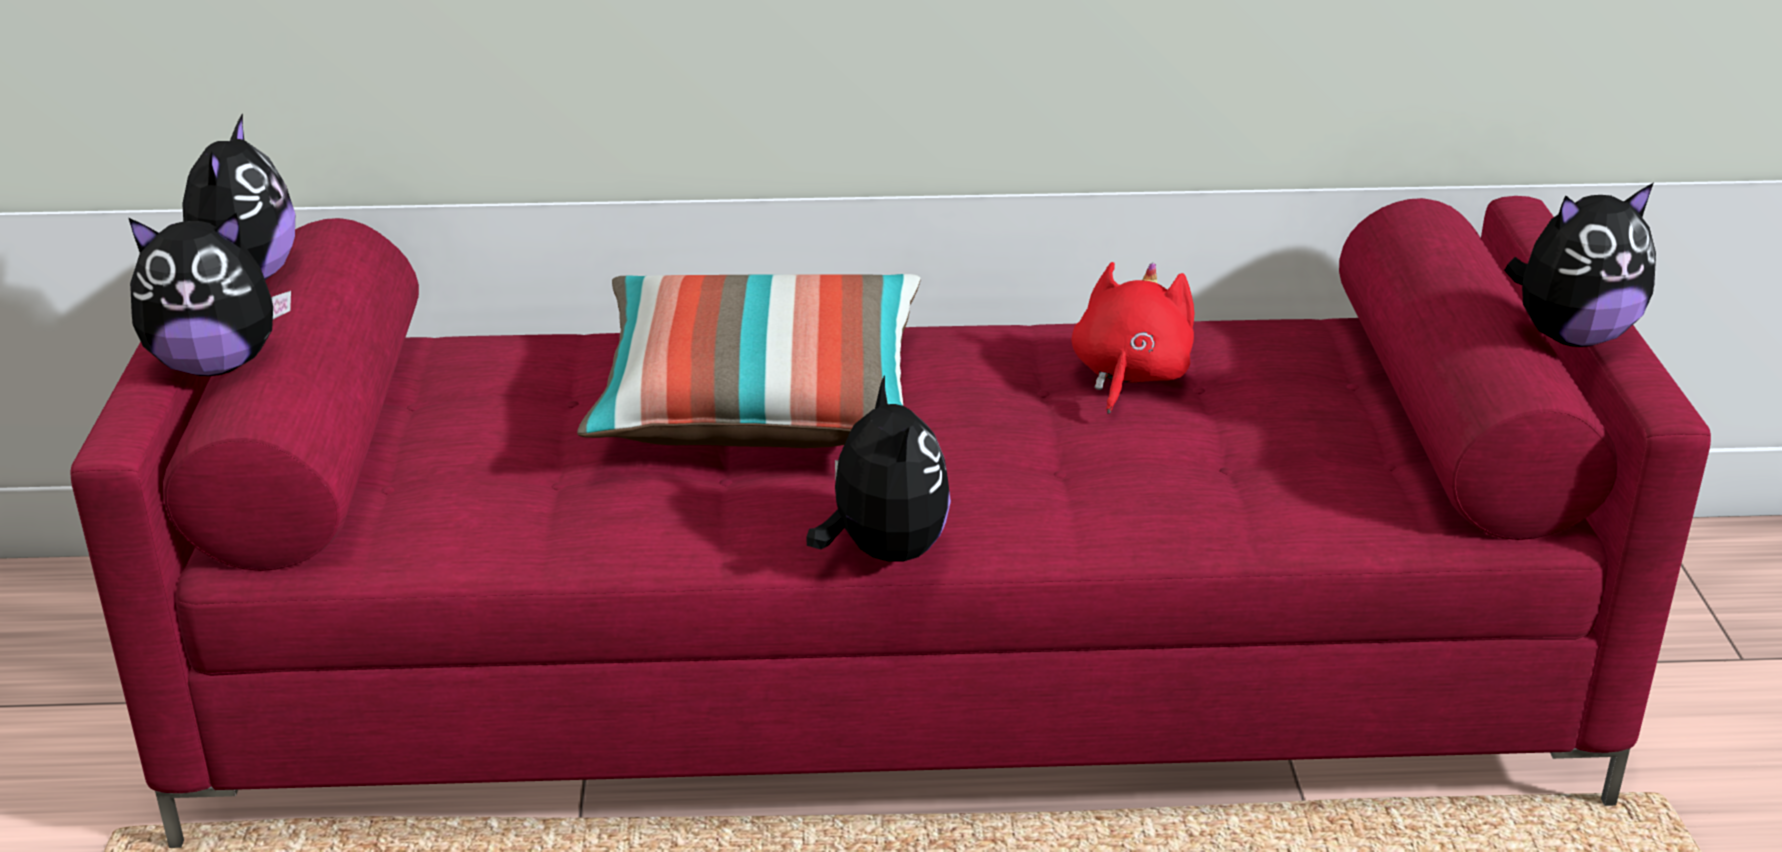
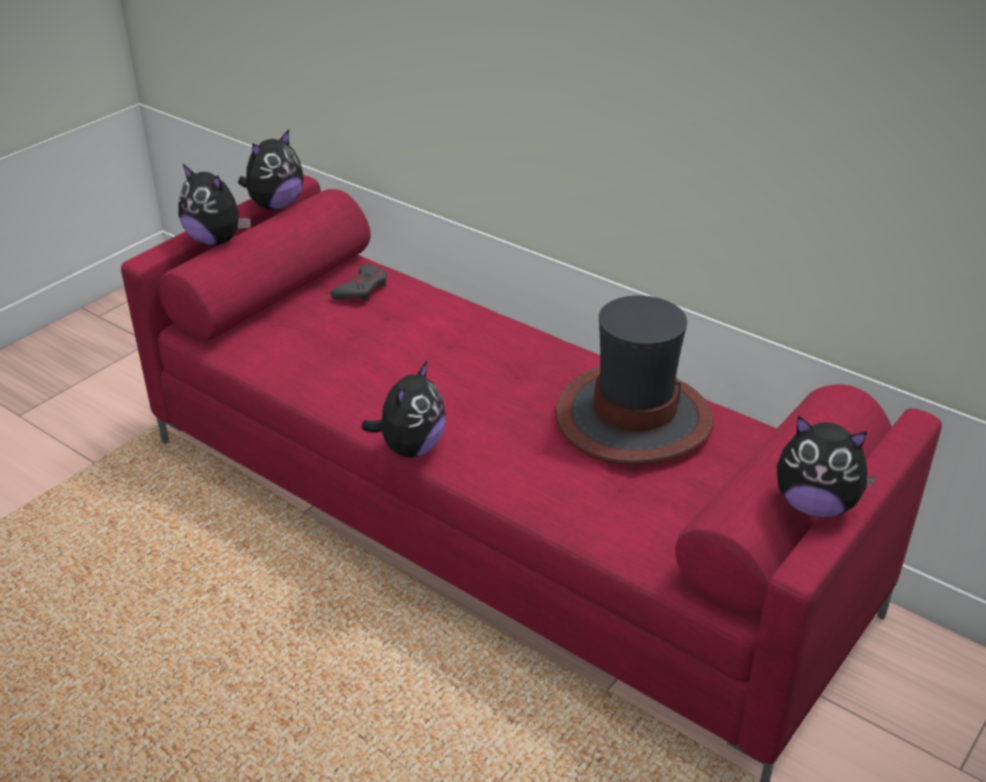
camera: 40 degrees right, 5 degrees up
(482, 376) = (362, 289): none -> grey game controller
(761, 405) = (451, 354): pillow -> none
(1129, 376) = (633, 418): red plush toy -> hat

